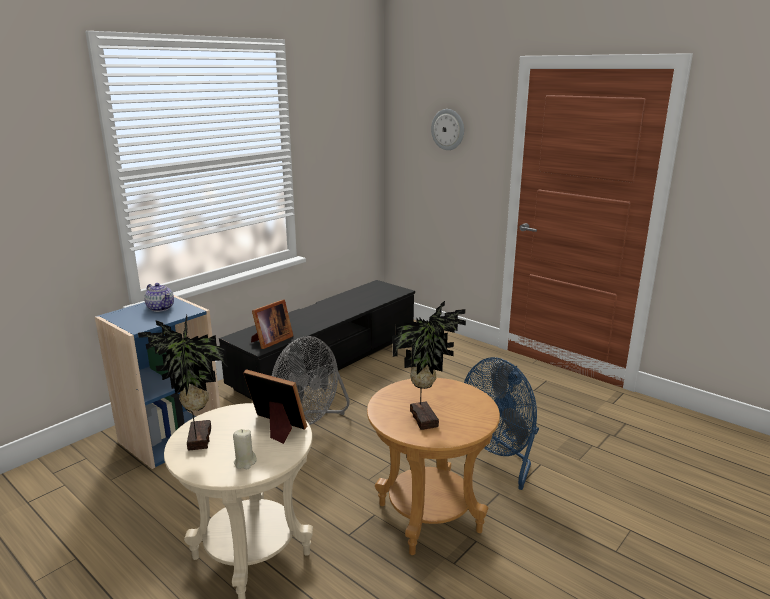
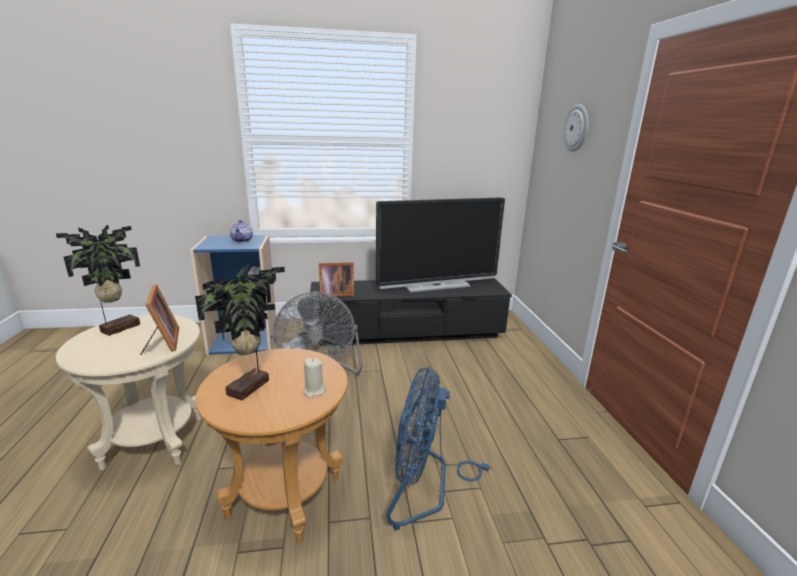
camera: 40 degrees right, 0 degrees up
(245, 462) = (99, 355): beige candle -> beige candle (314, 391)
(346, 302) = (436, 286): none -> television

